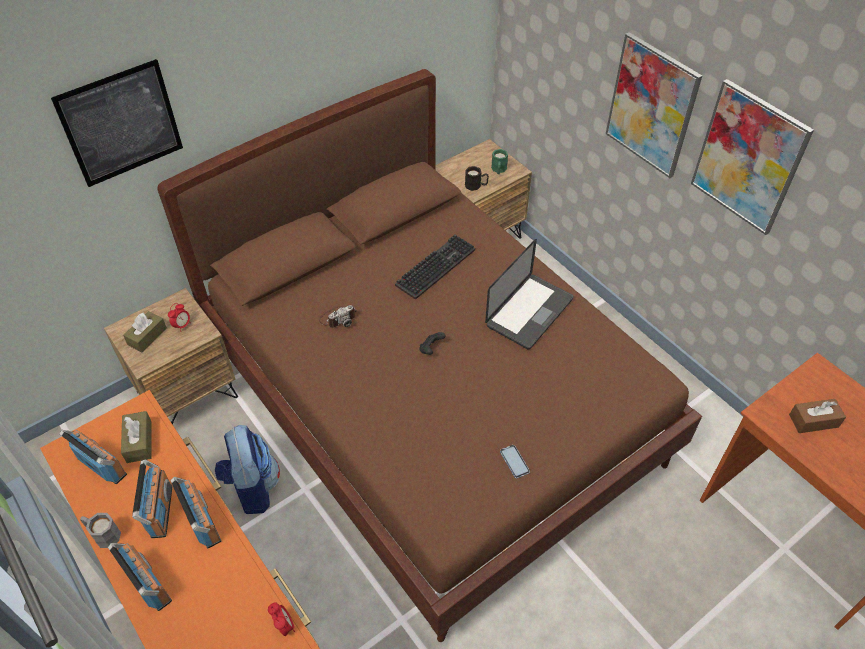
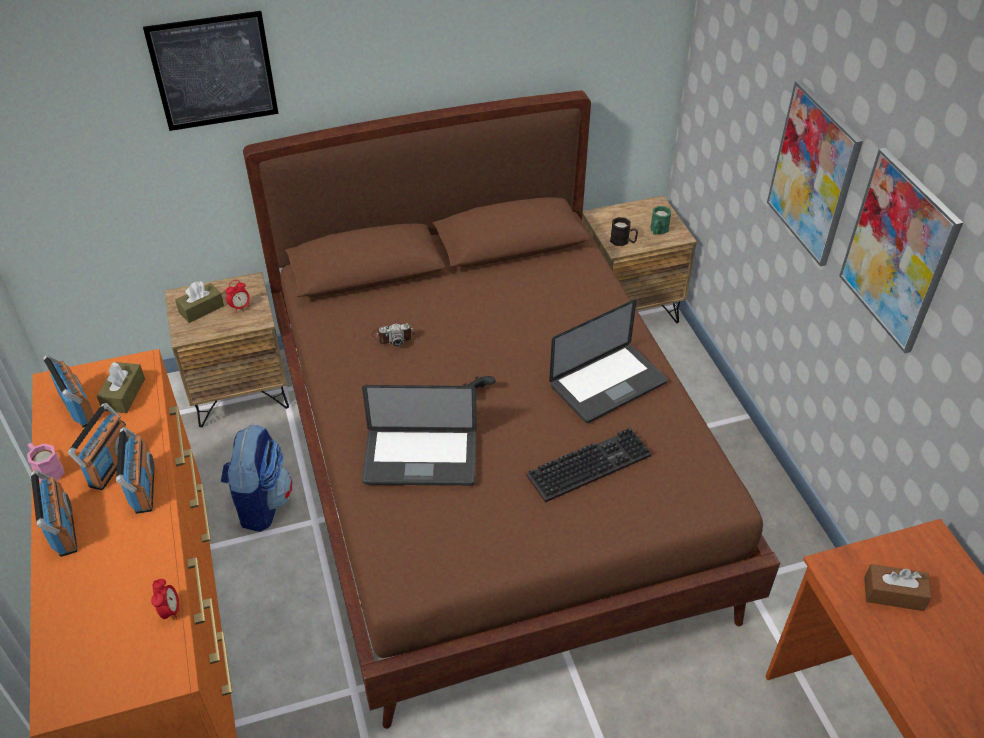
camera: 20 degrees right, 5 degrees down
(103, 534) = (47, 470): grey mug -> pink mug
(413, 419) = (420, 459): none -> laptop
(435, 266) = (525, 310): keyboard -> keyboard (589, 464)
(514, 462) = (510, 535): phone -> none

